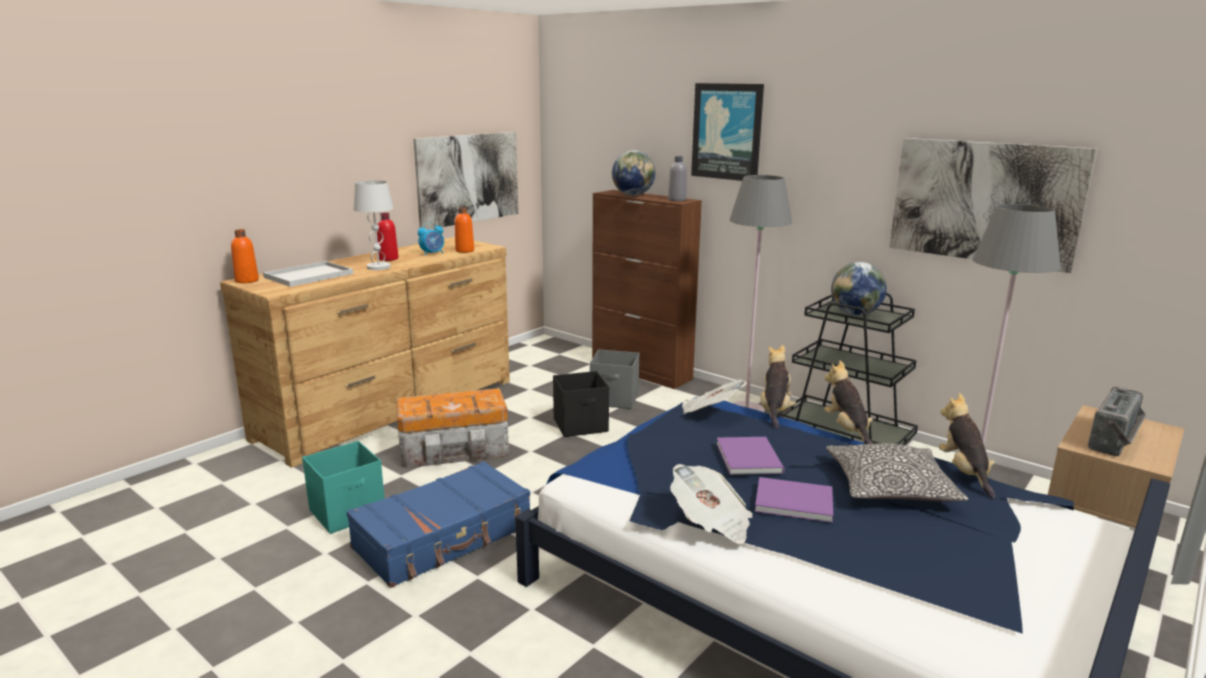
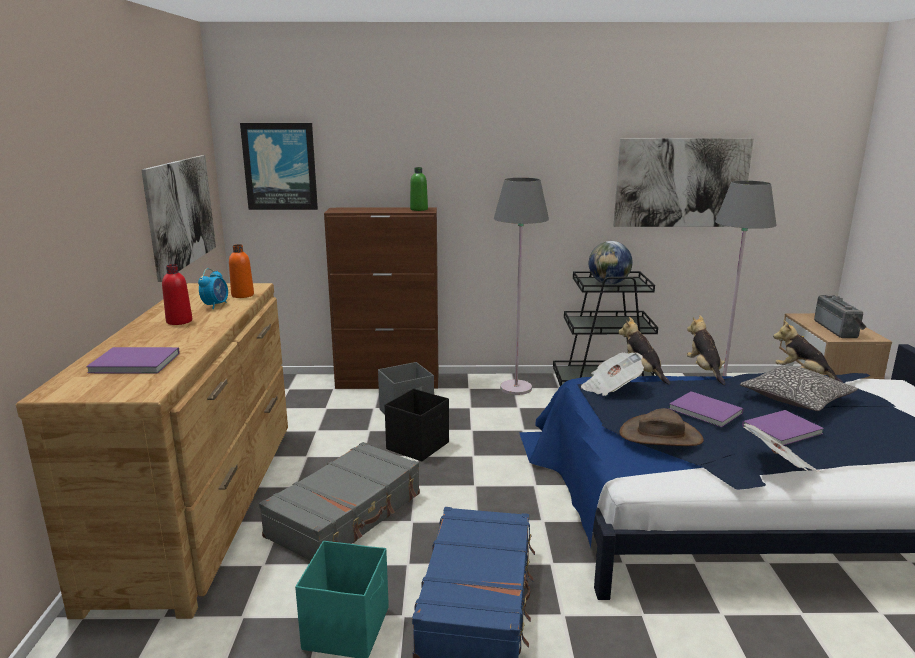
camera: 40 degrees left, 0 degrees up
(247, 281) = (61, 391): orange bottle -> none
(309, 275) = (133, 362): white tray -> purple book
(378, 267) = (196, 333): white table lamp -> none
(455, 450) = (346, 515): storage box -> grey suitcase
(633, 195) = (368, 210): globe -> none
(657, 459) = (661, 436): none -> brown hat
(677, 200) = (419, 209): grey bottle -> green bottle
(727, 131) = (456, 141): picture -> picture (280, 166)
(847, 430) = (704, 370): plush toy -> plush toy turned 45 degrees clockwise

